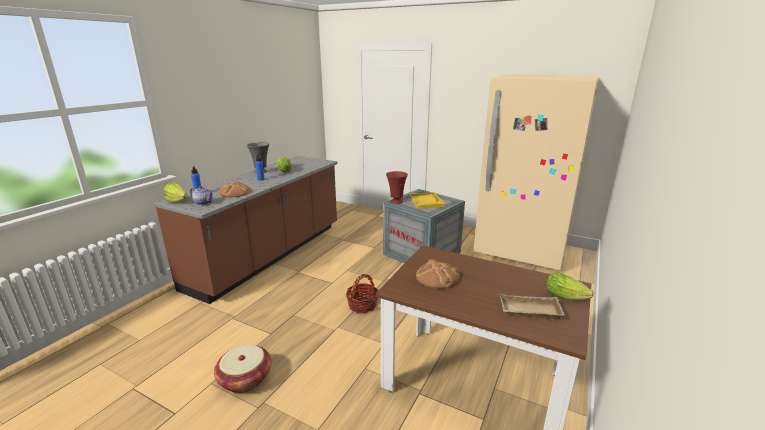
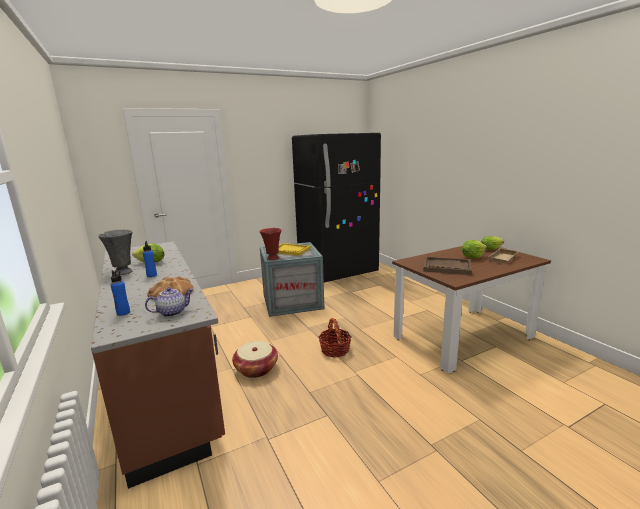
camera: 55 degrees left, 5 degrees down
(177, 201) = (125, 329): lettuce -> lettuce (472, 257)
(245, 379) = (389, 450): basket -> basket (256, 369)
(437, 277) = (446, 267): bread -> brown tray
(520, 250) = (338, 272): beige fridge -> black fridge

